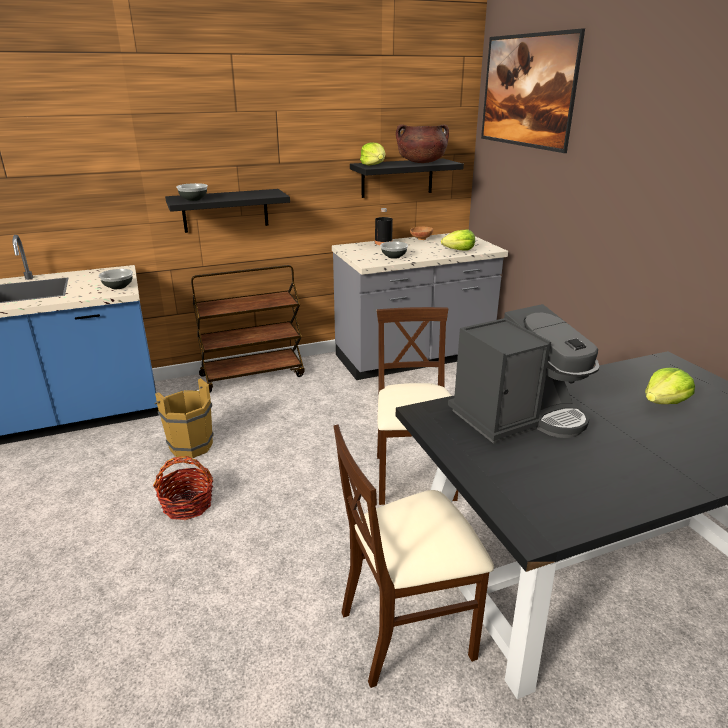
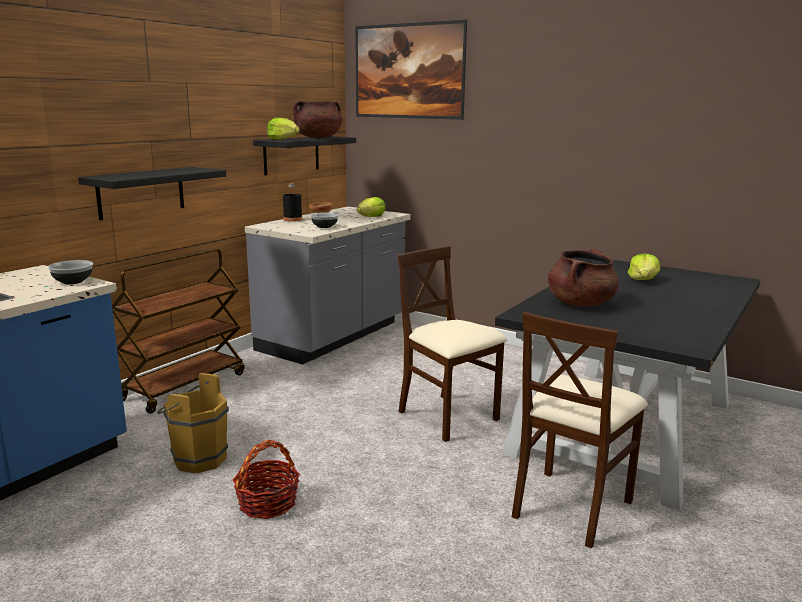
camera: 35 degrees left, 10 degrees down
(194, 199) = (126, 176): bowl -> none
(518, 416) = (580, 303): coffee machine -> brown cooking pot

